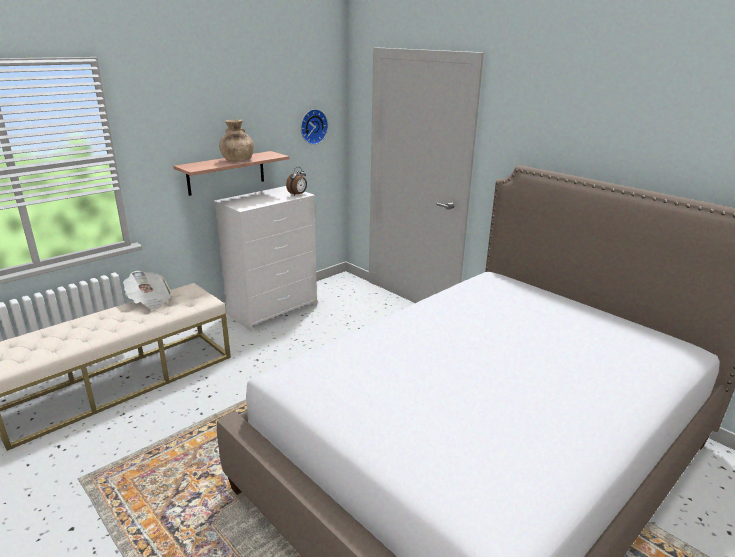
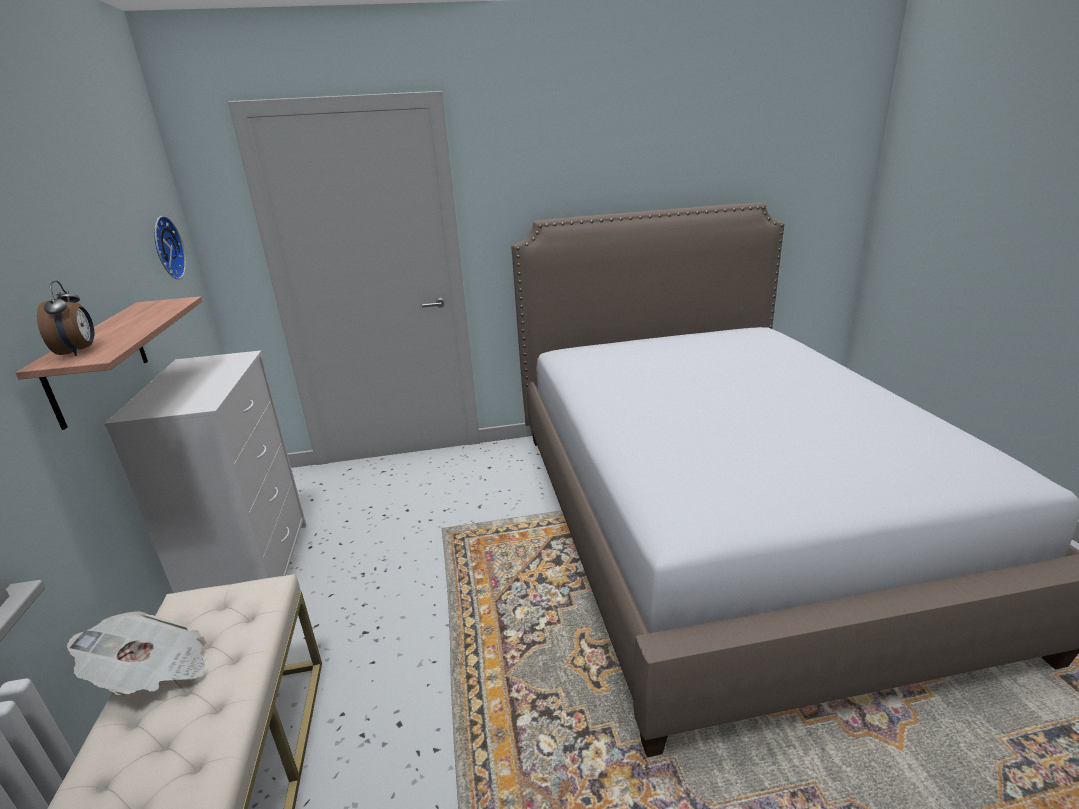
camera: 55 degrees left, 0 degrees up
(237, 160) = (132, 324): brown vase -> none
(298, 194) = (235, 359): alarm clock -> alarm clock (79, 352)

